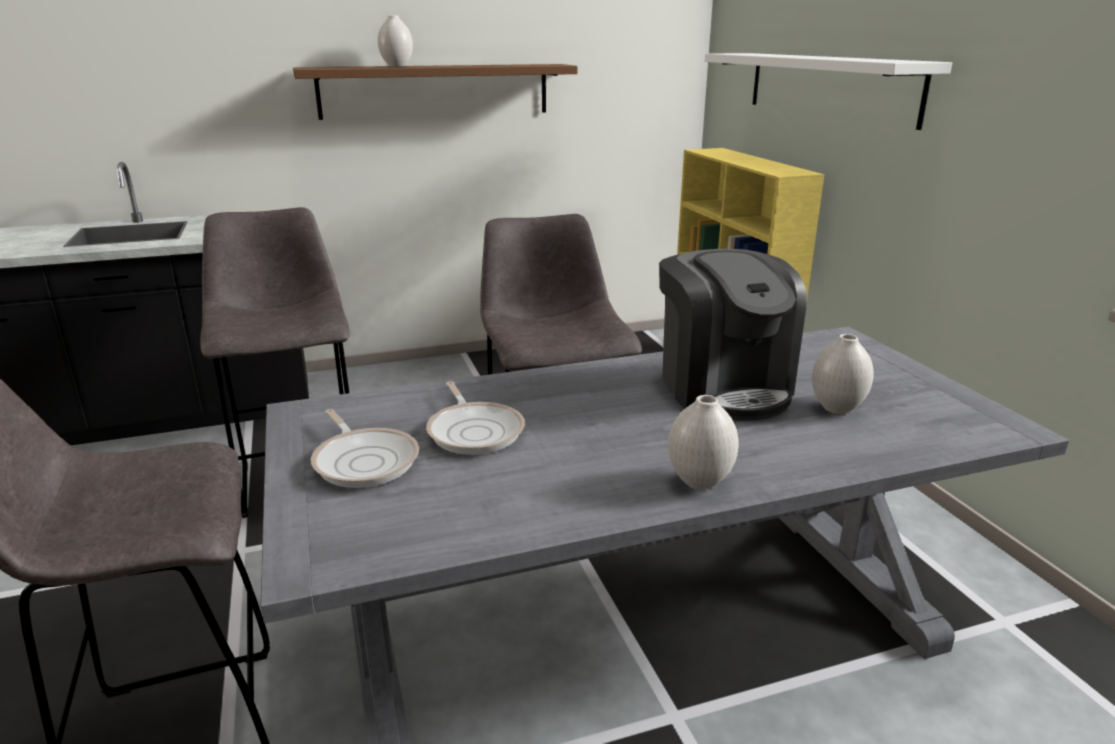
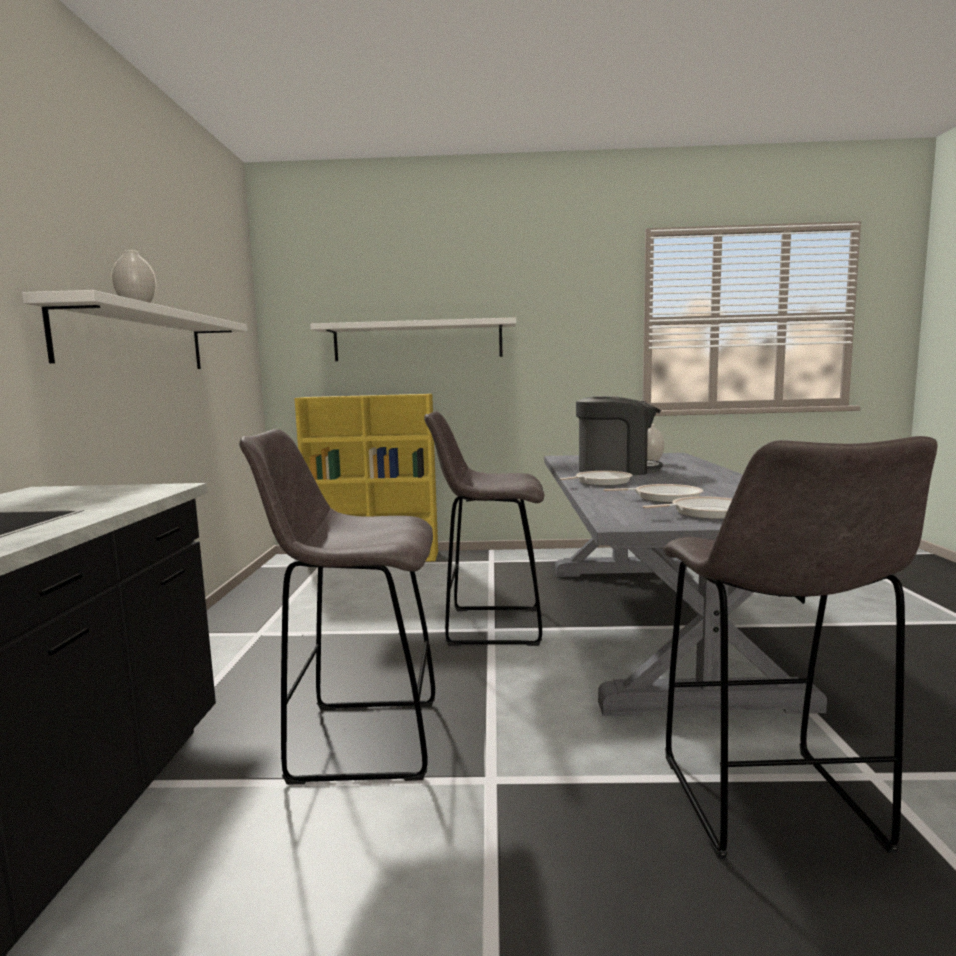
camera: 70 degrees left, 15 degrees down
(435, 91) = (136, 340): brown shelf -> white shelf
(592, 383) = (600, 482): none -> frying pan
(700, 482) = (726, 477): white vase -> none

